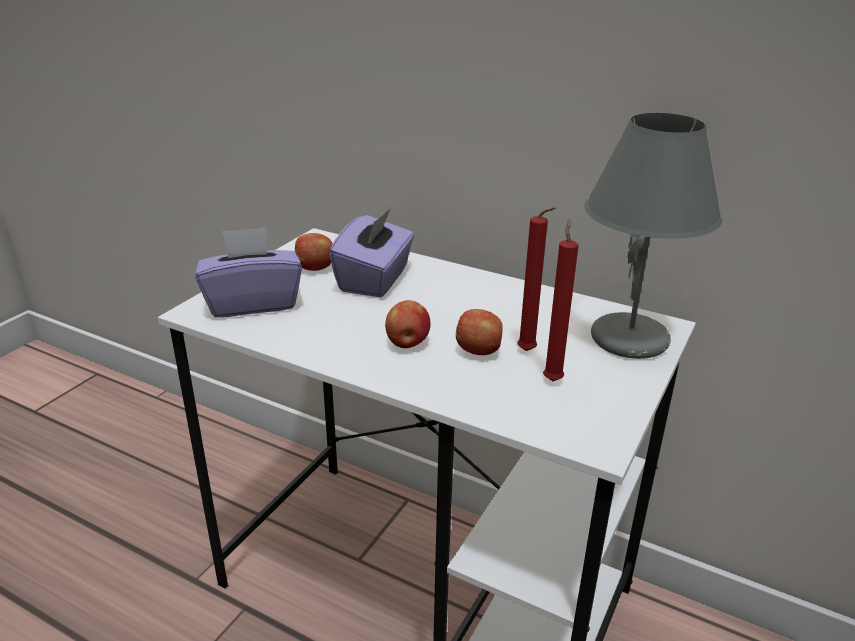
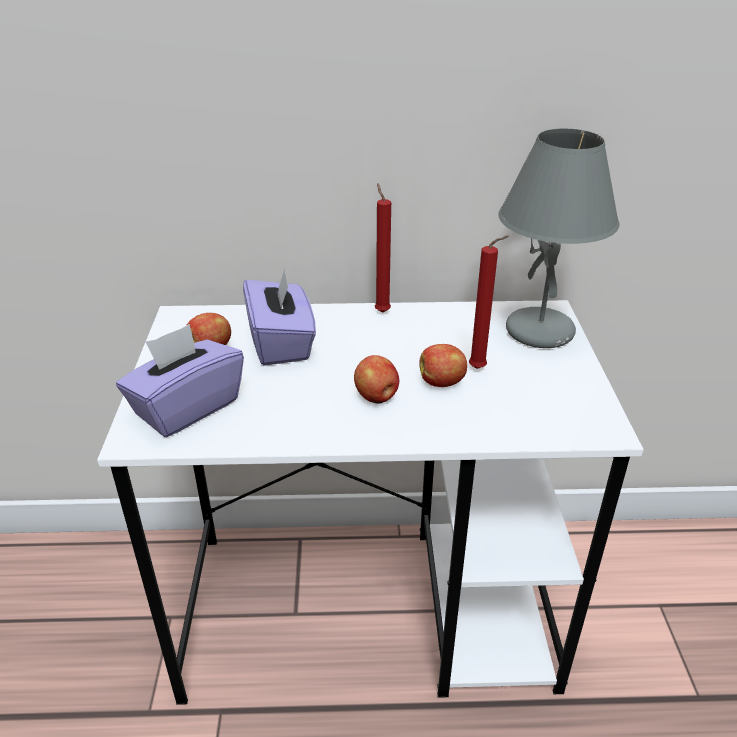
camera: 30 degrees left, 5 degrees up
(552, 379) = (520, 386): red candle -> red candle (381, 311)

